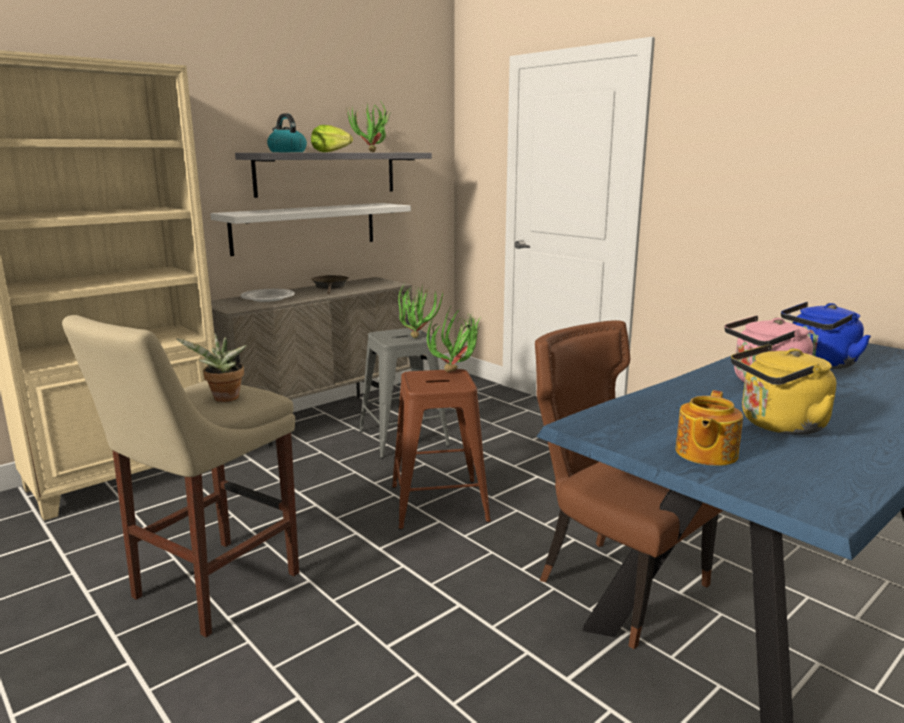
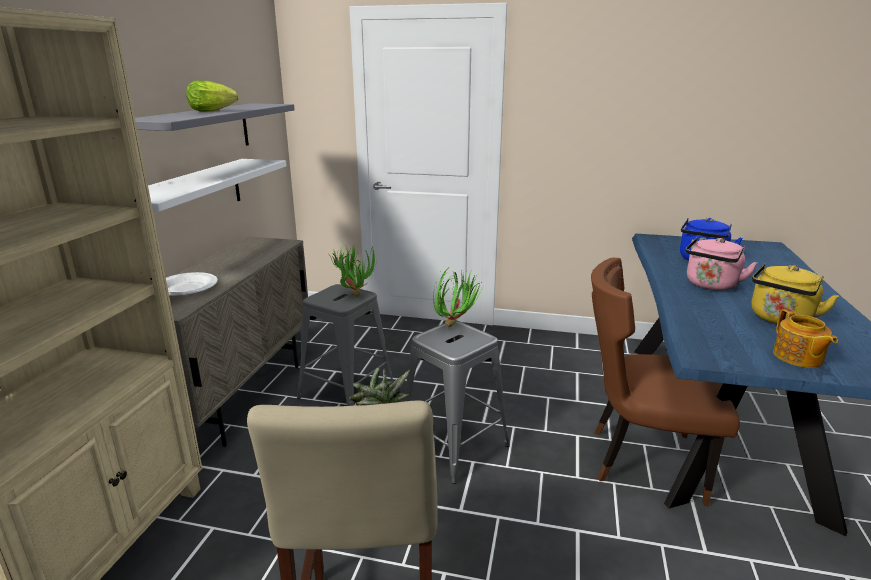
camera: 35 degrees left, 5 degrees up
(287, 152) = (176, 116): kettle -> none
(330, 287) = (227, 258): brown frying pan -> none
(372, 152) = (239, 107): potted plant -> none
(439, 503) = (453, 444): brown stool -> grey stool

